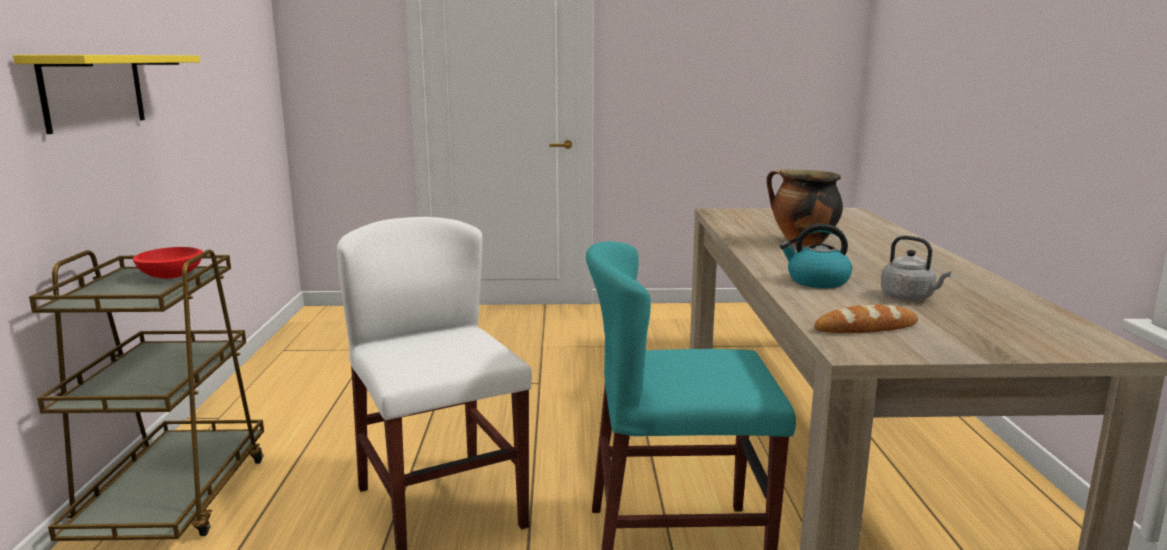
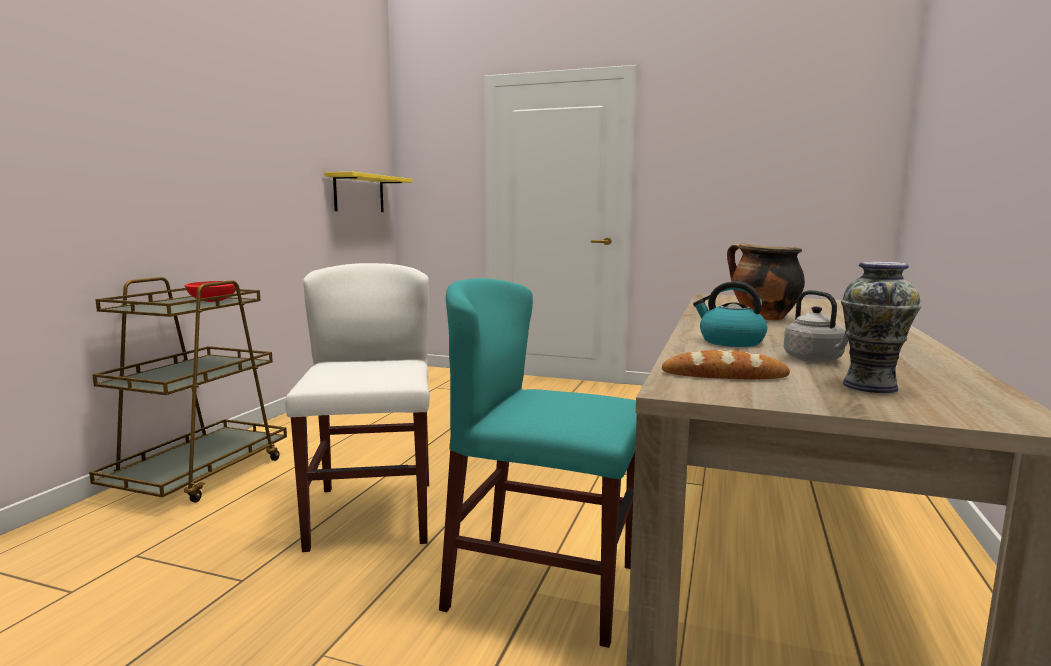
camera: 20 degrees right, 5 degrees down
(93, 91) = (192, 167): yellow shelf -> yellow shelf (359, 193)
(980, 325) = (868, 386): none -> vase

